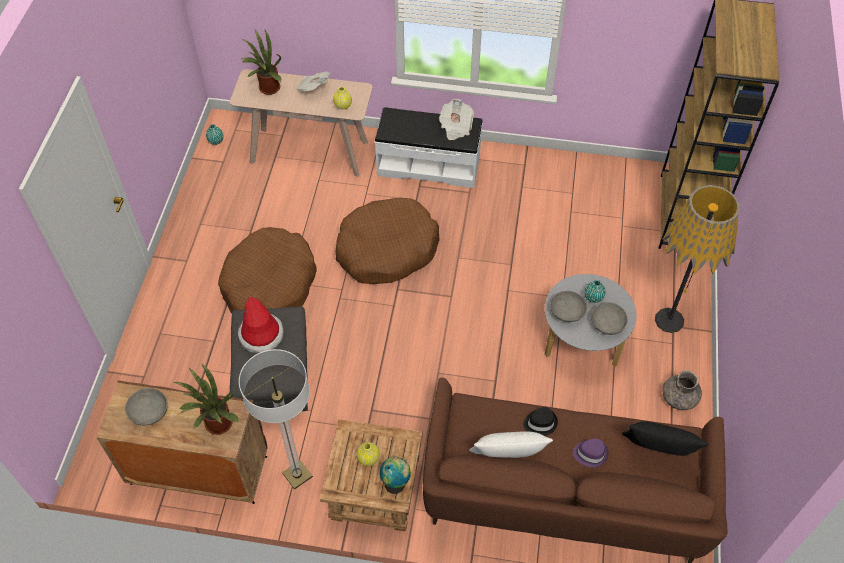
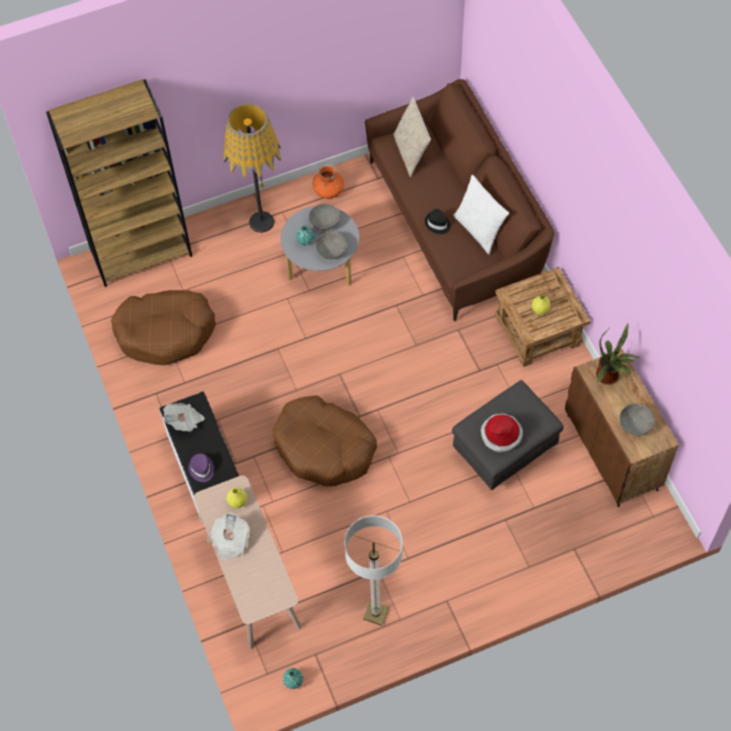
camera: 120 degrees left, 5 degrees up
(267, 88) = (257, 582): potted plant -> none
(269, 285) = (423, 514): brown dog bed -> brown dog bed (165, 332)
(297, 475) = (565, 386): floor lamp -> floor lamp (376, 613)
(396, 483) = (545, 283): globe -> none
(590, 453) = (439, 187): purple hat -> purple hat (201, 469)
(656, 453) = (411, 153): black pillow -> beige pillow
(679, 398) = (328, 190): grey vase -> orange vase

